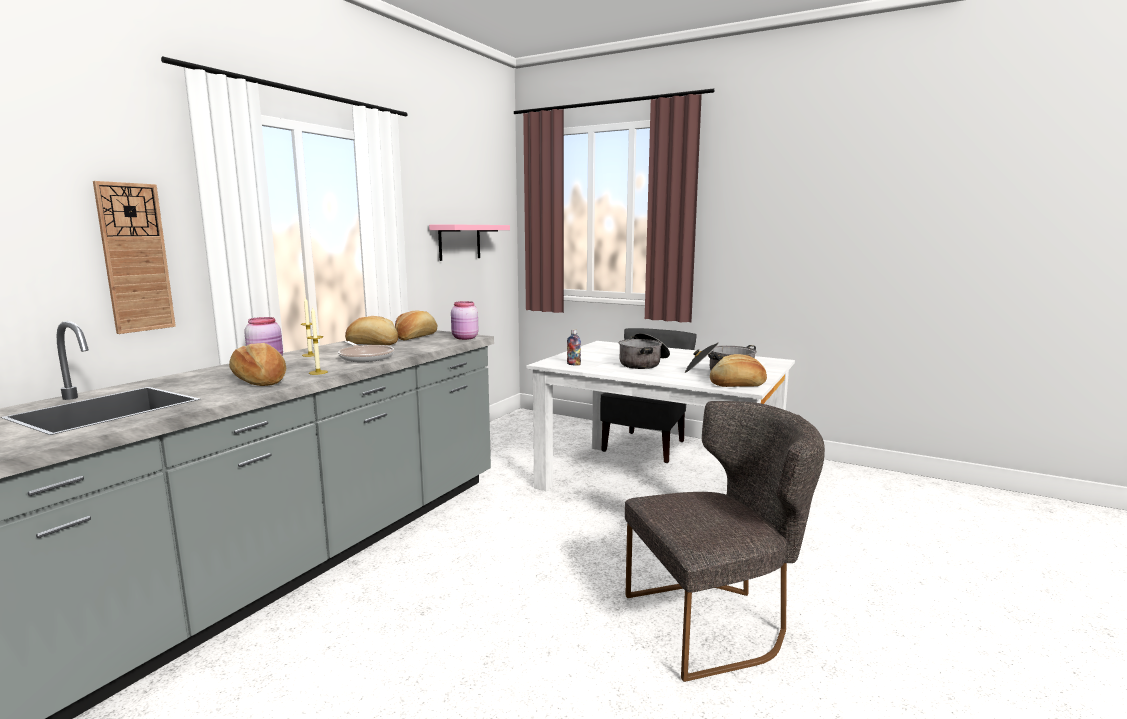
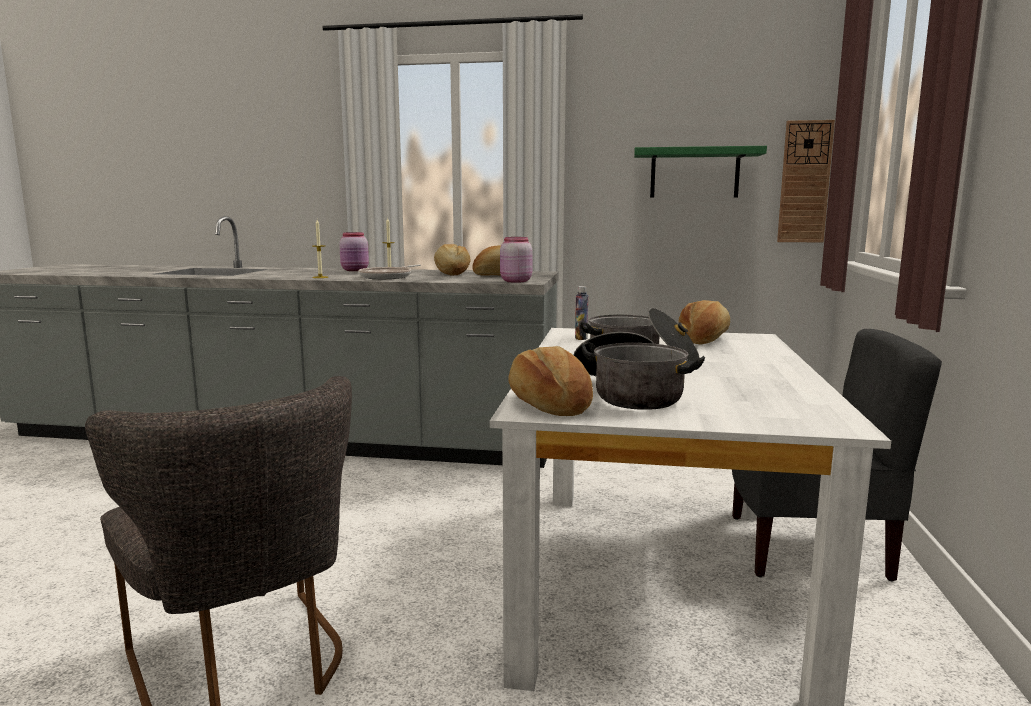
camera: 70 degrees right, 0 degrees up
(135, 258) = (314, 181): wall clock -> wall clock (804, 182)
(260, 381) = (287, 275): bread -> bread (704, 339)
(459, 242) = (694, 173): pink shelf -> green shelf

